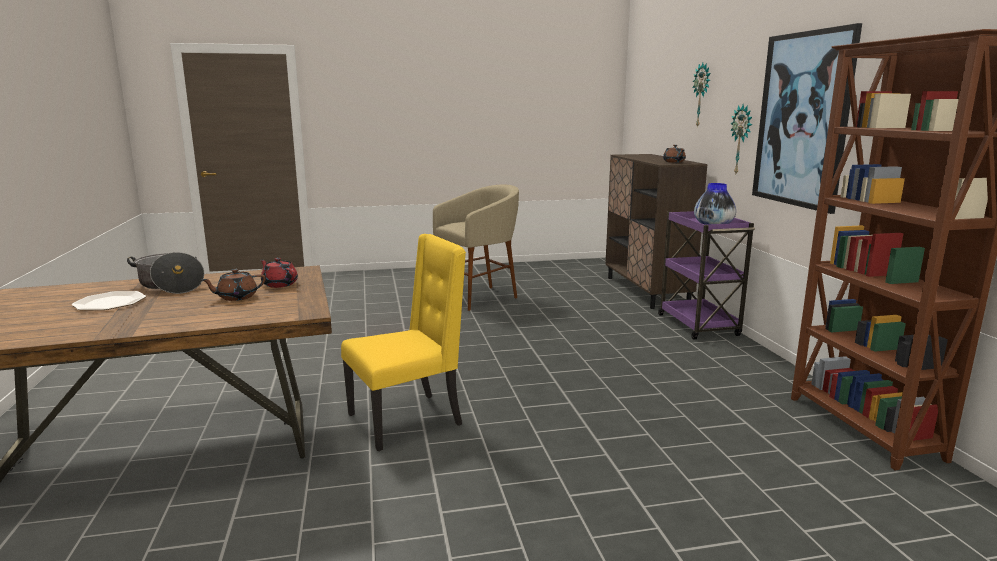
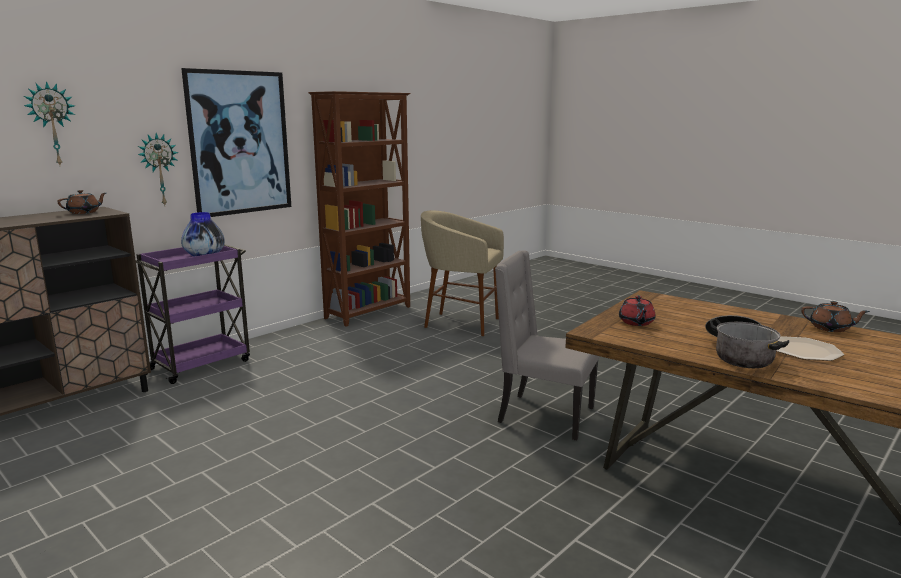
camera: 125 degrees left, 0 degrees up
(236, 297) = (686, 321): brown teapot -> brown teapot (830, 328)
(407, 420) = (543, 415): yellow chair -> grey chair
(479, 298) = (139, 516): beige stool -> beige stool (461, 323)

